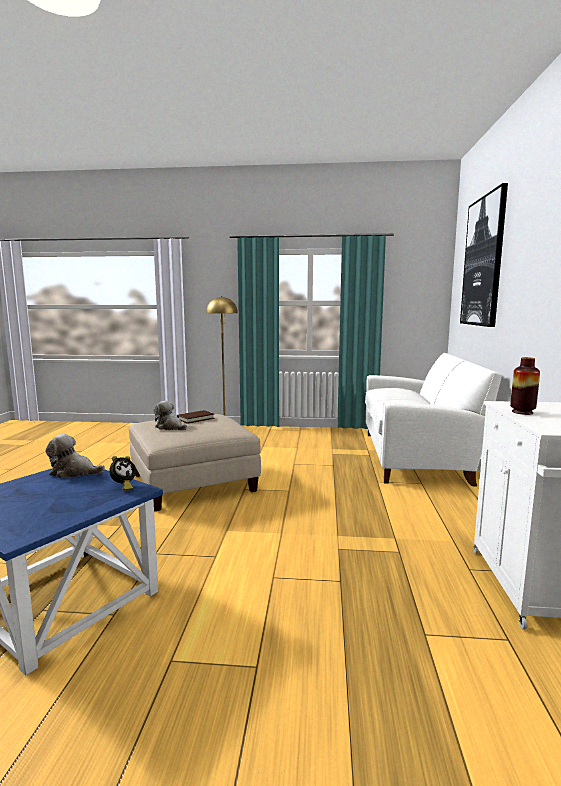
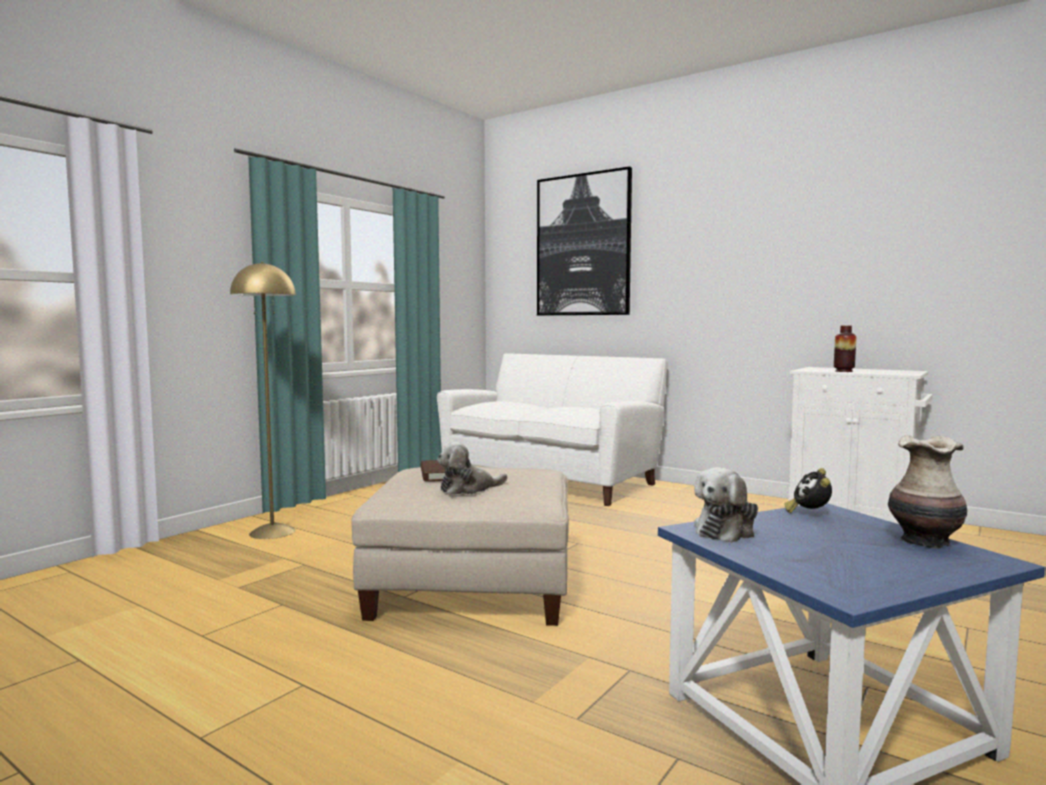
camera: 60 degrees left, 5 degrees down
(60, 518) = (925, 542): none -> vase
(123, 487) = (809, 513): alarm clock -> alarm clock turned 150 degrees counterclockwise

